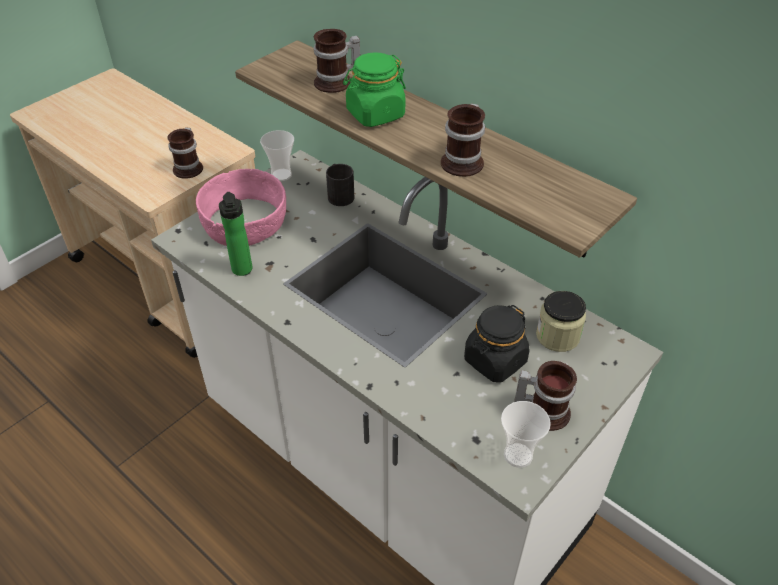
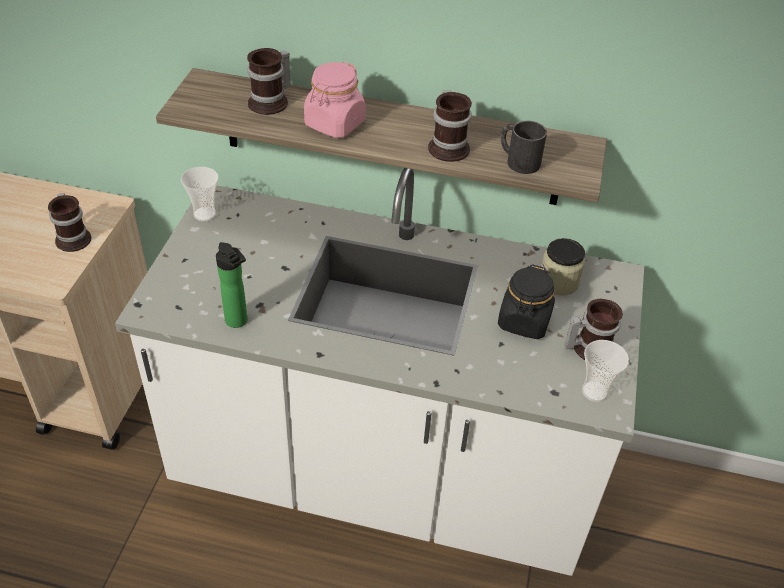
camera: 30 degrees left, 0 degrees up
(245, 221) = (202, 272): pink bowl -> none
(339, 194) = (278, 216): black mug -> black mug (518, 160)
(375, 114) = (334, 124): green jar -> pink jar

